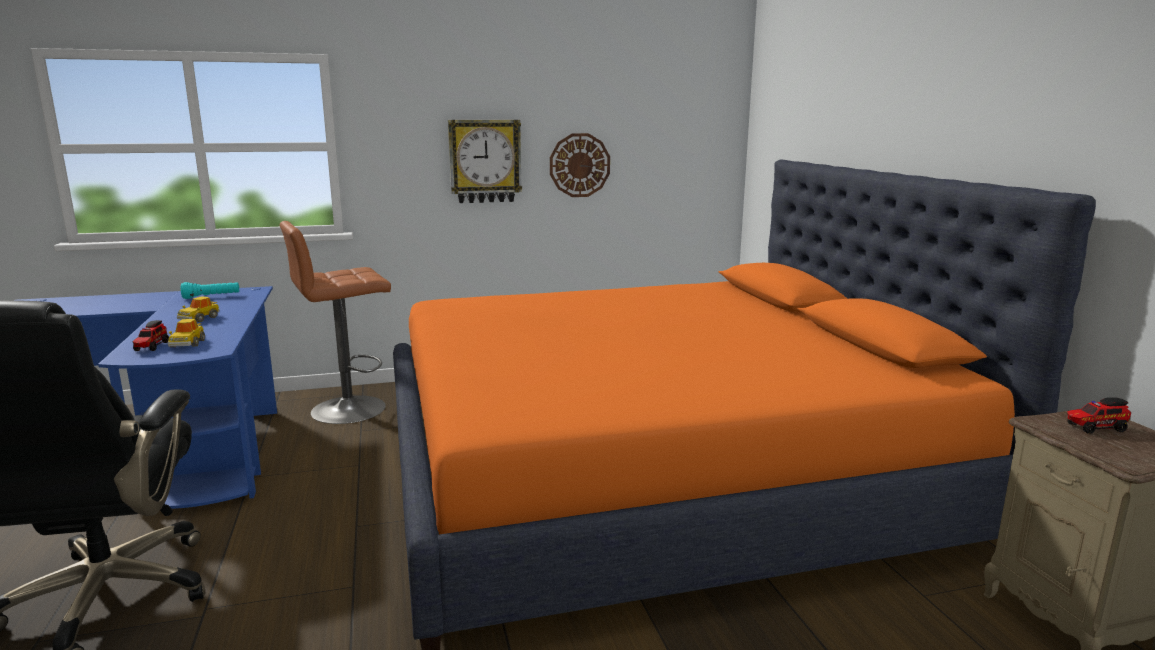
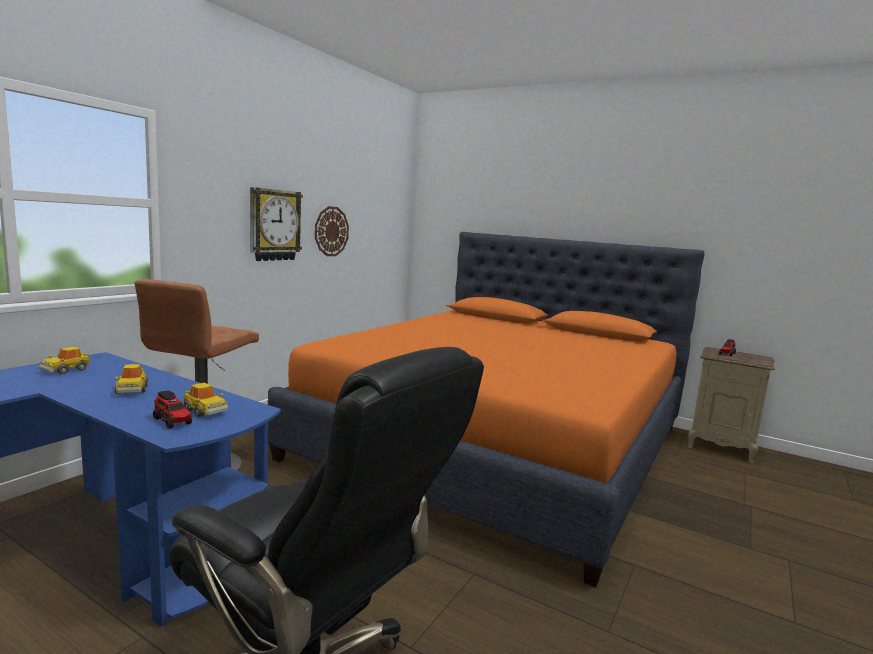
camera: 45 degrees left, 5 degrees down
(211, 297) = (66, 370): turquoise flashlight -> toy car

